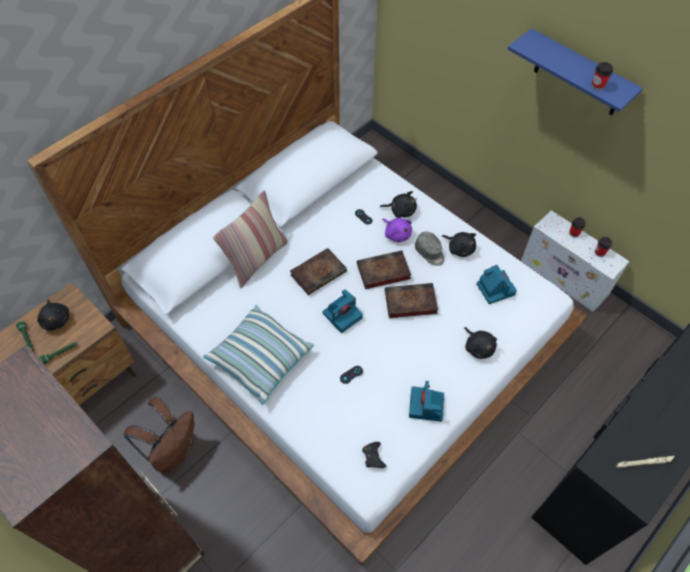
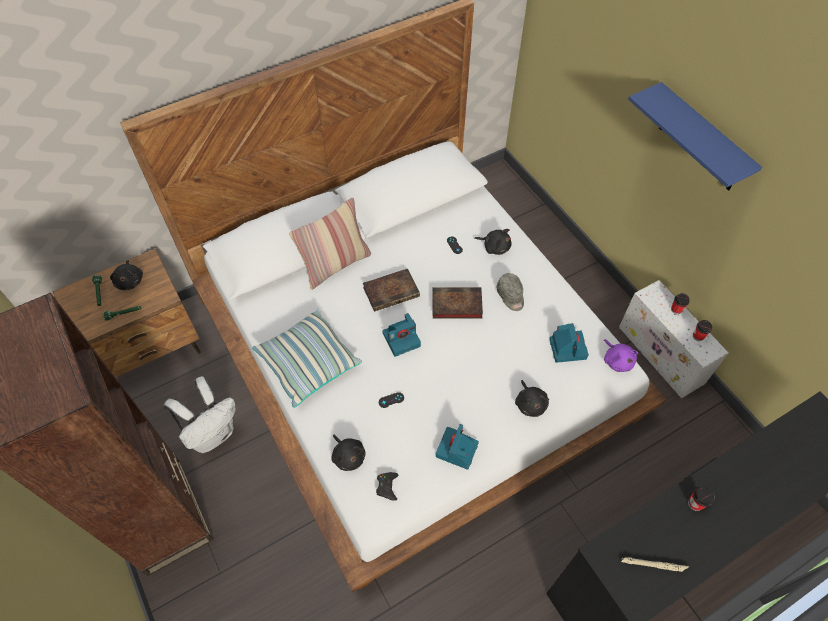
camera: 15 degrees right, 0 degrees up
(173, 451) = (213, 434): brown backpack -> white backpack
(397, 234) = (483, 269): purple plush toy -> purple plush toy (617, 360)
(409, 303) = (473, 342): book -> none
(459, 248) = (543, 298): black plush toy -> black plush toy (348, 456)
(598, 85) = (712, 155): cup -> cup (695, 503)

